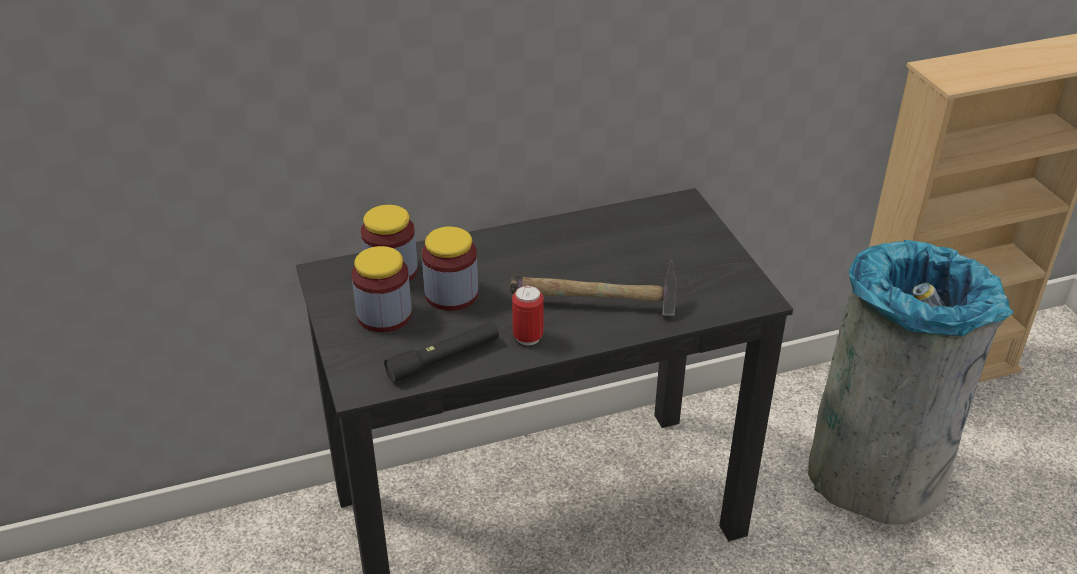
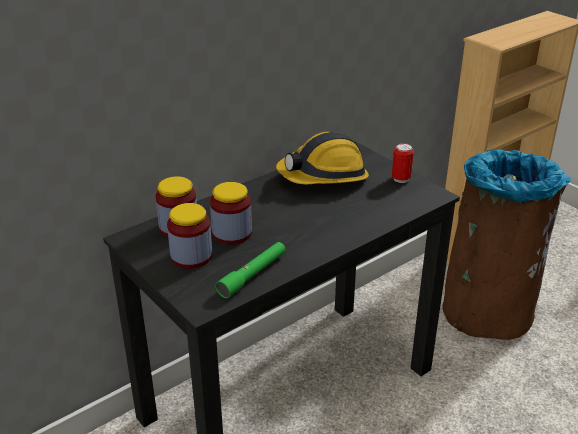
camera: 20 degrees left, 5 degrees down
(444, 359) = (253, 275): black flashlight -> green flashlight
(528, 337) = (302, 249): can -> can (401, 179)
(598, 305) = (337, 219): hammer -> none
(619, 237) = (323, 176): none -> hard hat
(876, 476) = (488, 313): grey trash can -> brown trash can

